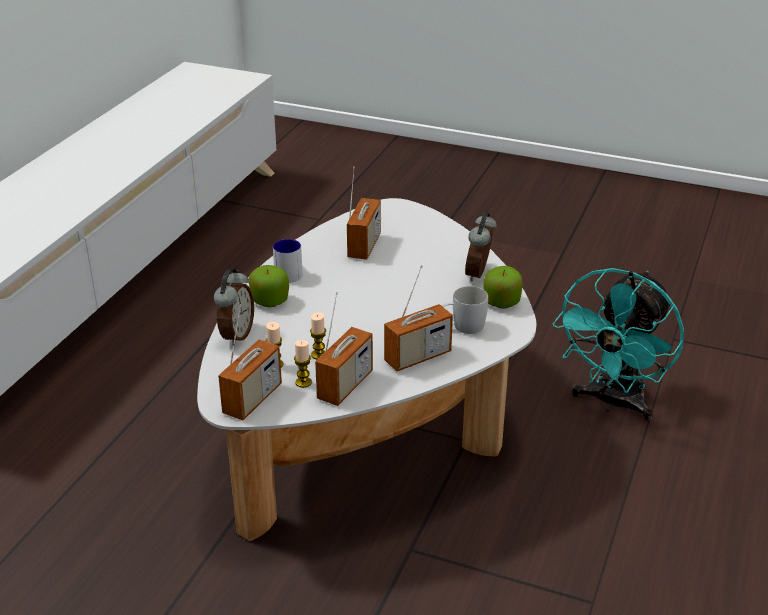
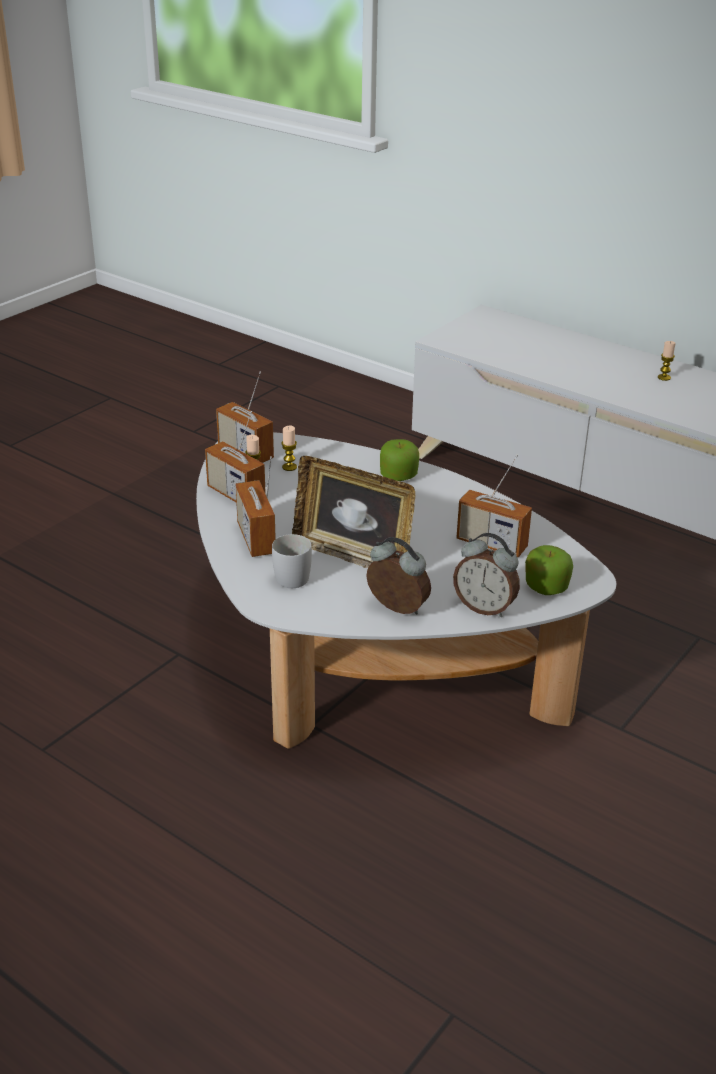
camera: 105 degrees right, 0 degrees up
(236, 335) = (346, 454): alarm clock -> alarm clock (484, 607)
(288, 272) = (450, 491): mug -> none
(319, 355) = (291, 489): candle -> candle (664, 377)
(416, 303) = (353, 555): none -> picture frame
(501, 302) = (328, 611): apple -> apple (546, 587)
(613, 403) = (324, 876): turquoise fan -> none

